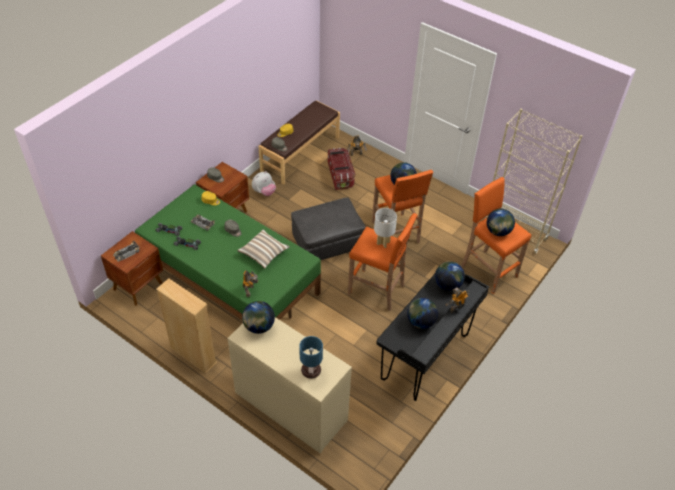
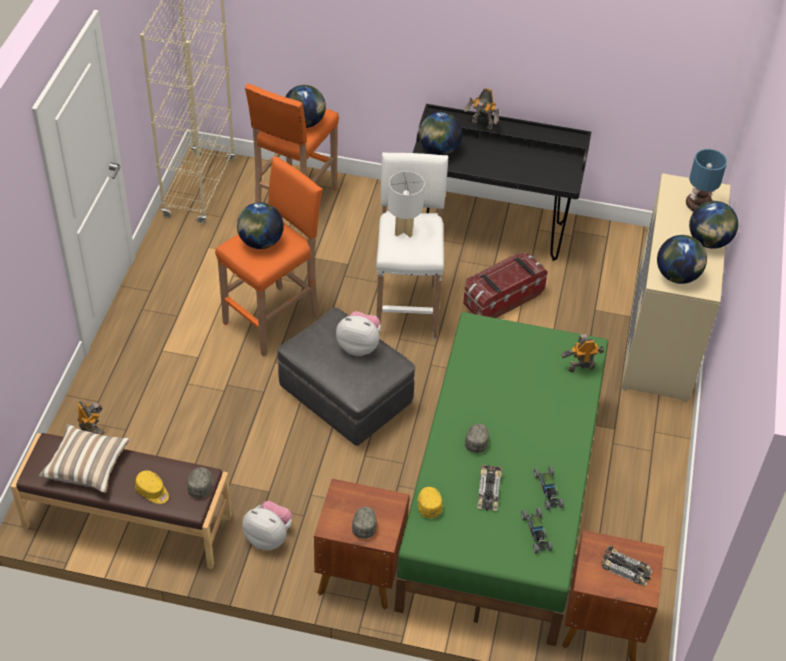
camera: 115 degrees left, 0 degrees up
(193, 355) = (669, 479): beige bookcase -> none
(264, 253) = (498, 380): pillow -> pillow (87, 466)
(330, 224) = (359, 346): none -> plush toy
(340, 175) = (165, 436): storage box -> storage box (502, 299)
(377, 290) = (406, 308): orange stool -> white stool
(420, 322) = (519, 161): globe -> globe (708, 241)

